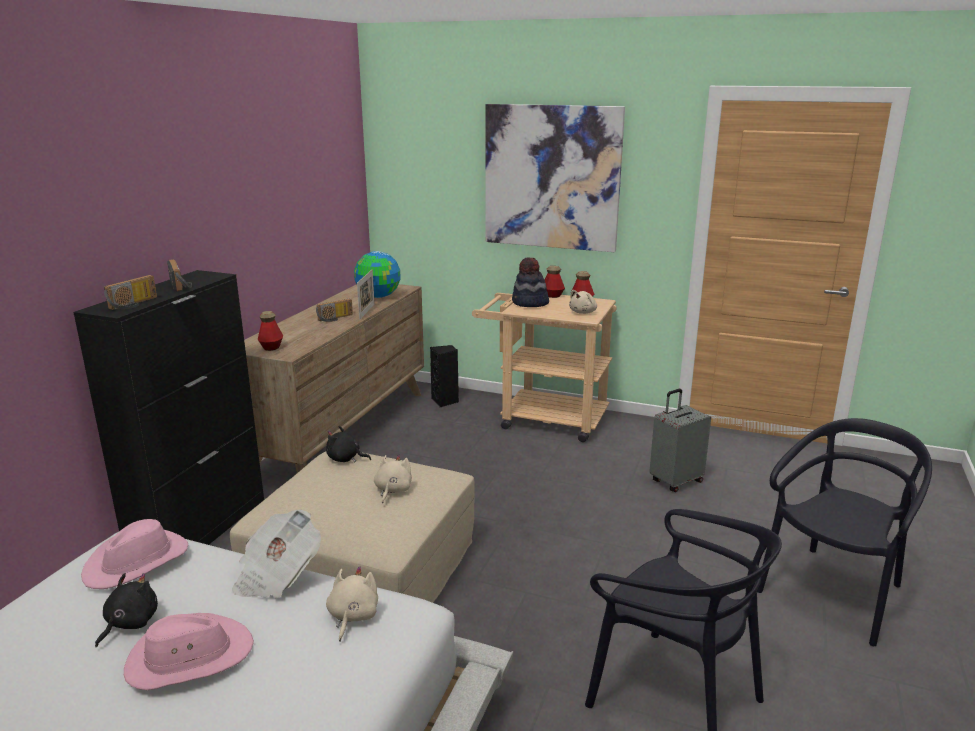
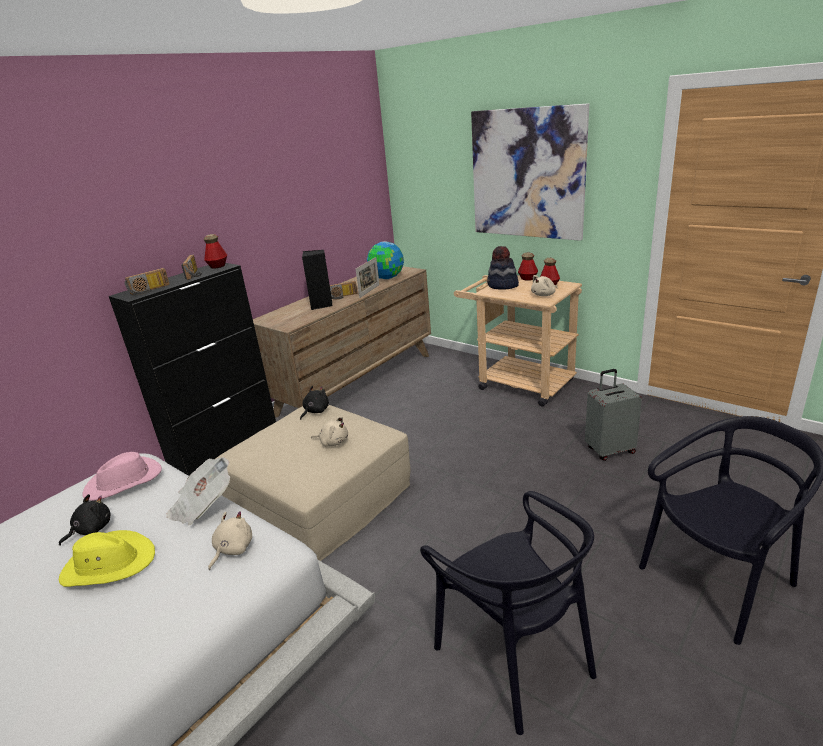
camera: 20 degrees right, 5 degrees up
(189, 657) = (109, 564): pink hat -> yellow hat
(271, 347) = (281, 320): bottle -> bottle (218, 266)
(345, 459) = (315, 411): black plush toy -> black plush toy turned 90 degrees clockwise
(392, 490) = (333, 442): beige plush toy -> beige plush toy turned 75 degrees clockwise
(445, 401) = (445, 362): black speaker -> black speaker (321, 305)

